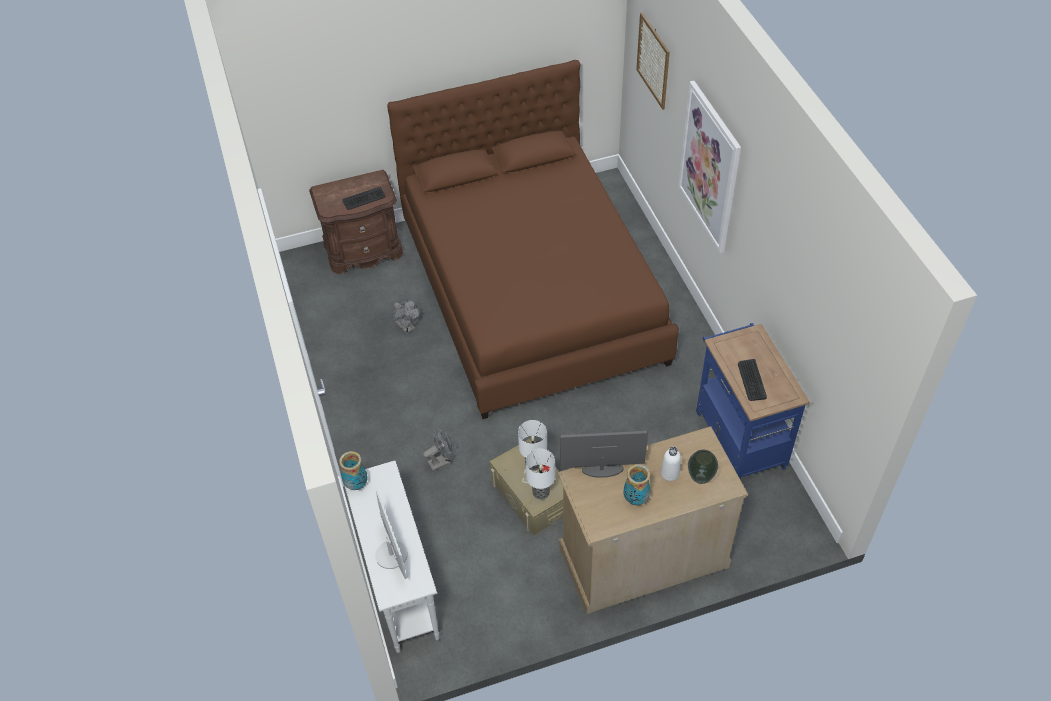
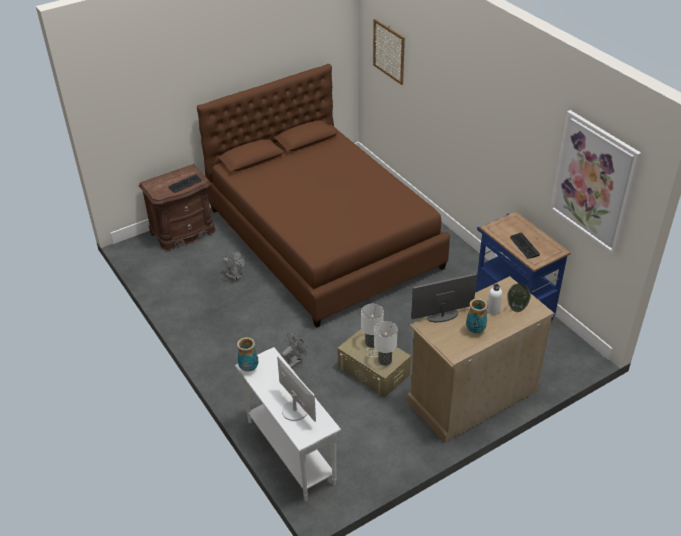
camera: 15 degrees left, 10 degrees down
(710, 167) = (452, 111): picture -> picture (593, 182)

